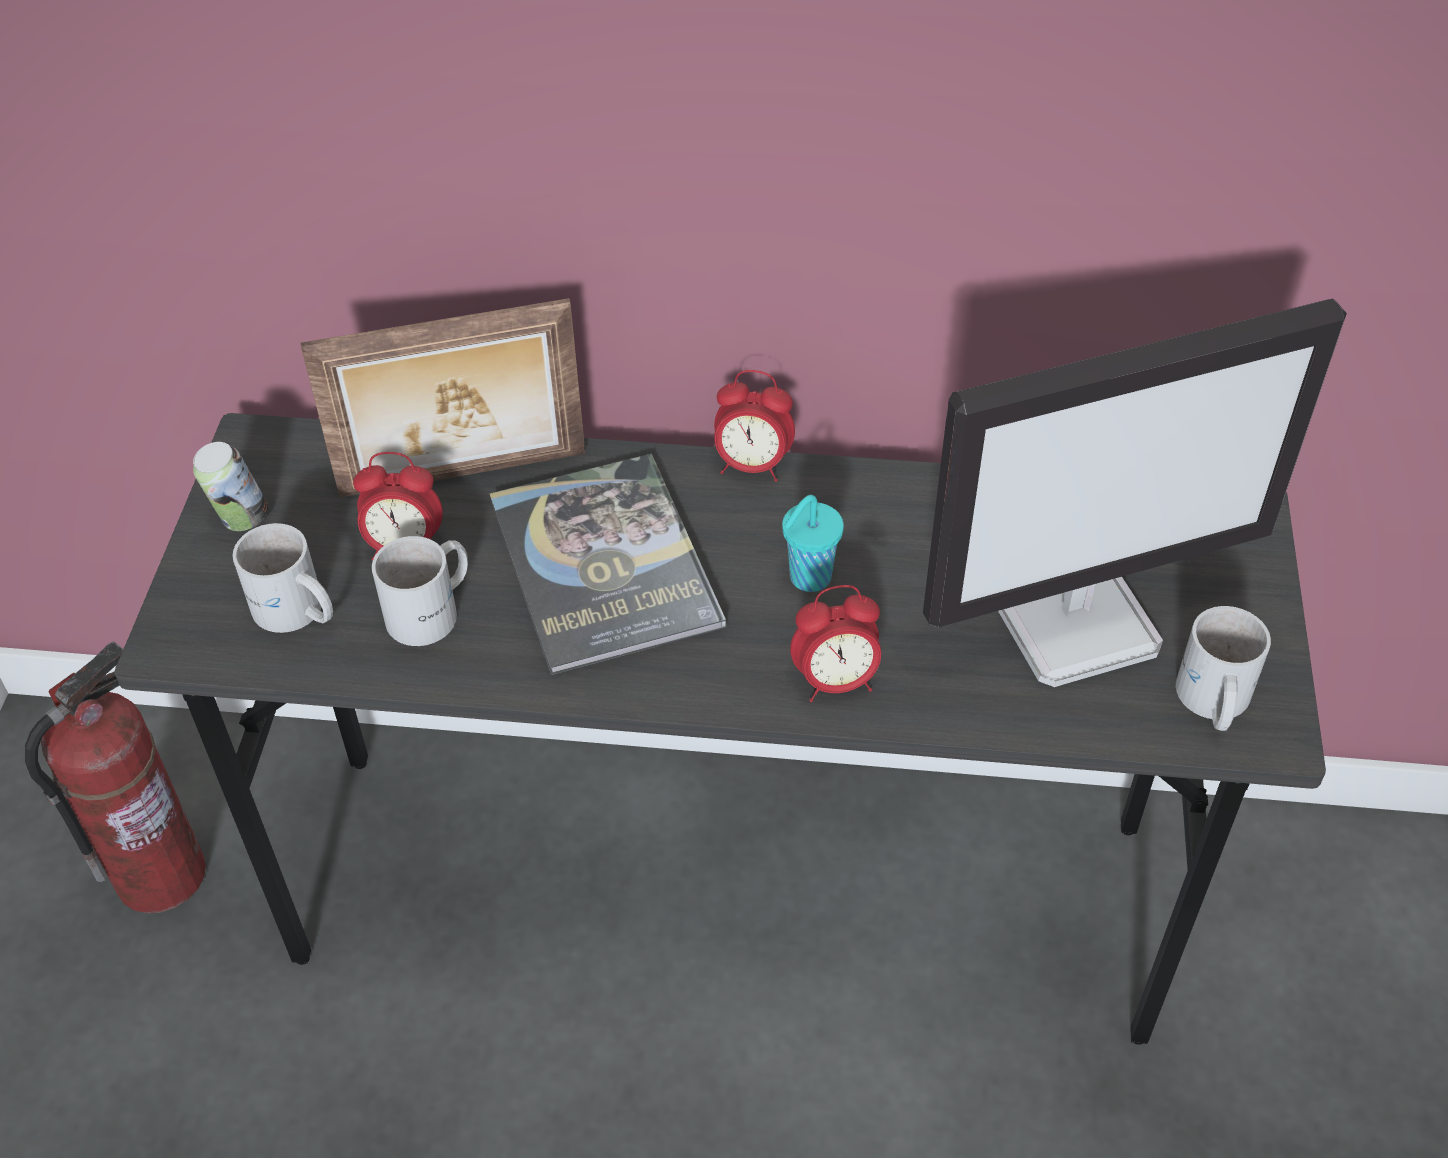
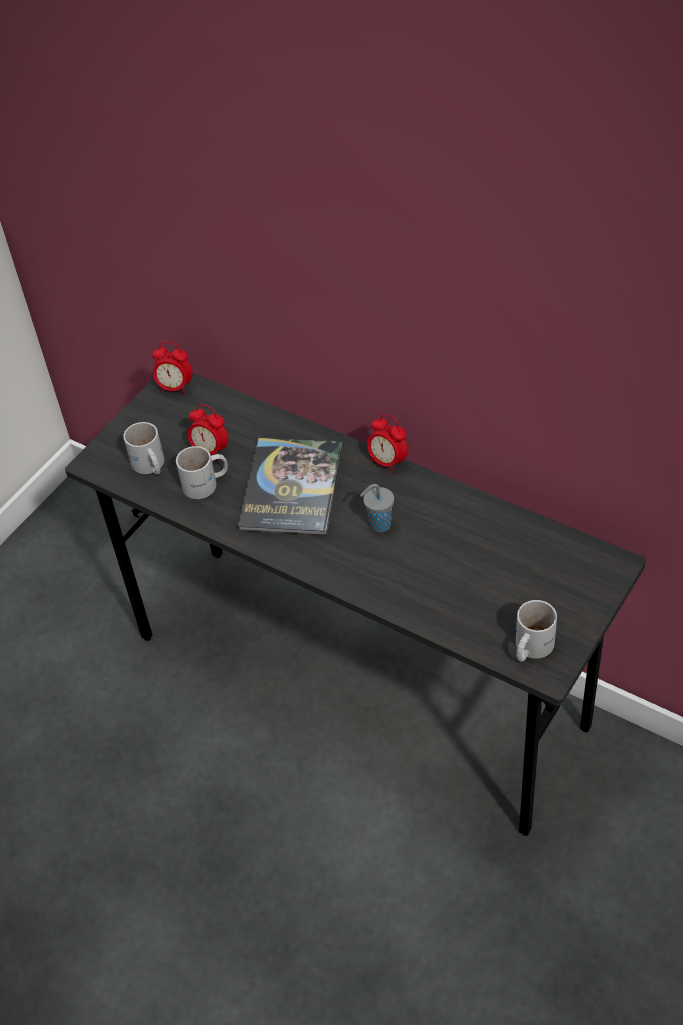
camera: 30 degrees right, 0 degrees up
(160, 873) = (104, 575): fire extinguisher -> none
(241, 519) = (149, 416): can -> none
(464, 476) = (254, 426): picture frame -> none
(808, 578) = (379, 525): turquoise cup -> grey cup
(835, 681) = (360, 576): alarm clock -> alarm clock (175, 388)
(1077, 621) = (492, 588): monitor -> none

